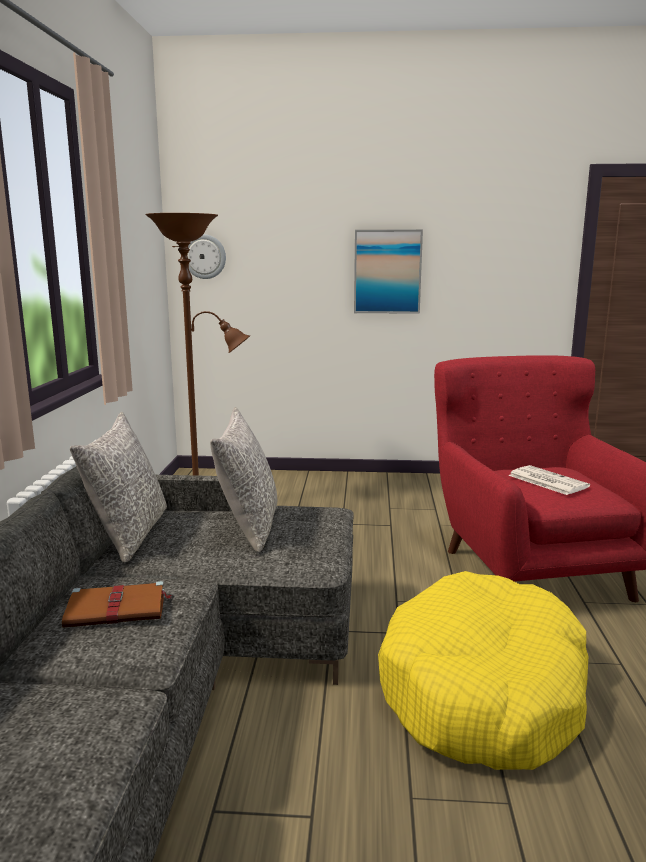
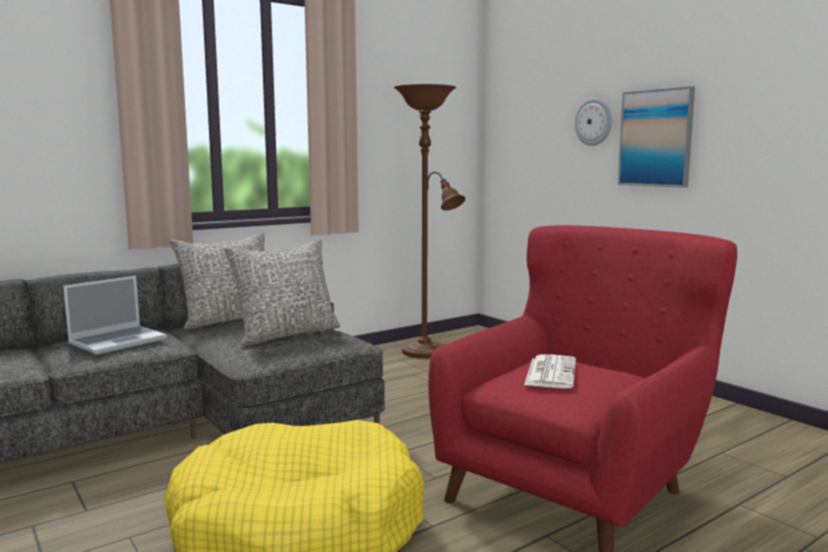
camera: 50 degrees right, 5 degrees down
(118, 609) = (118, 341): brown book -> laptop
(204, 256) = (506, 128): wall clock -> wall clock (594, 122)

